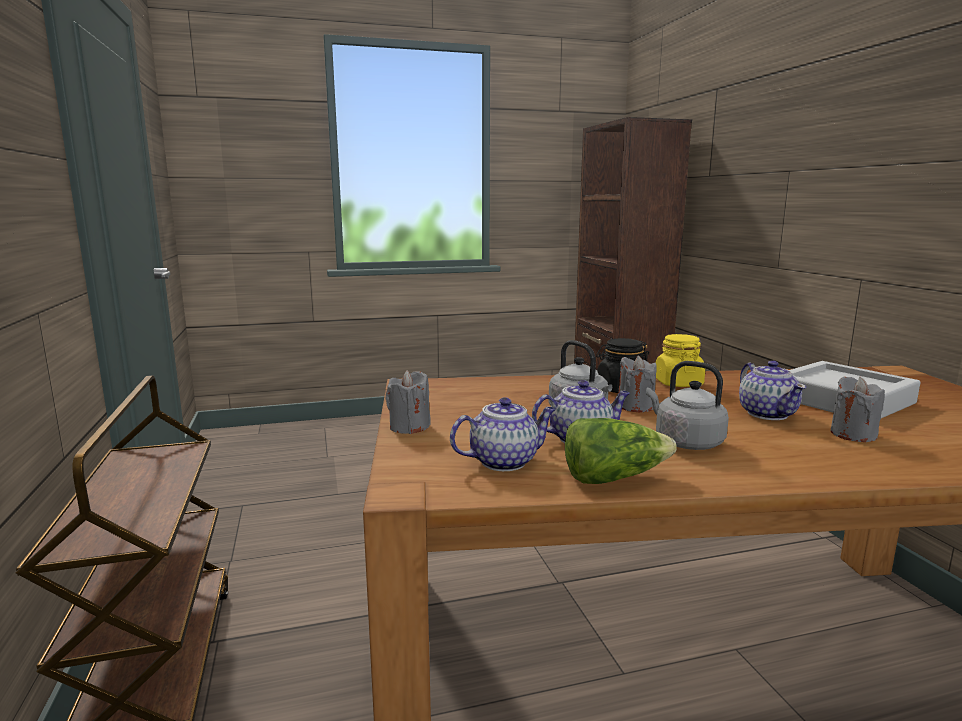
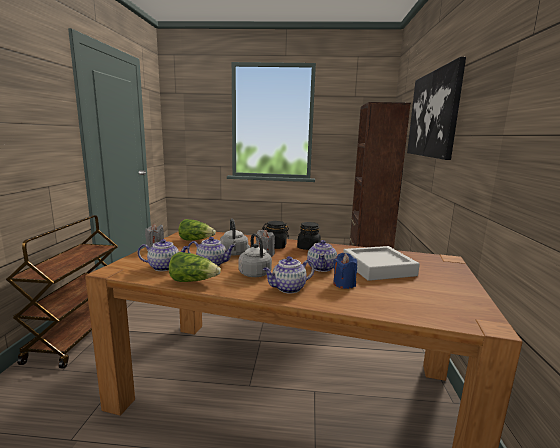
camera: 20 degrees right, 0 degrees up
(458, 398) = (196, 240): none -> lettuce
(678, 383) = (308, 247): yellow jar -> black jar
(769, 136) = (433, 114): none -> picture
(793, 459) = (288, 288): none -> teapot
(853, 434) = (344, 284): grey candle -> blue candle

